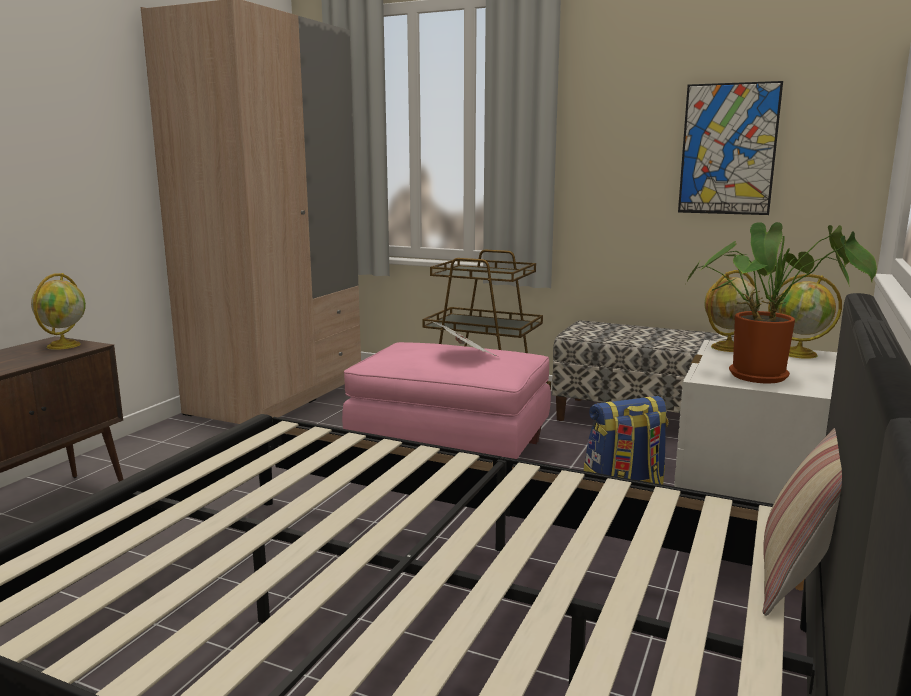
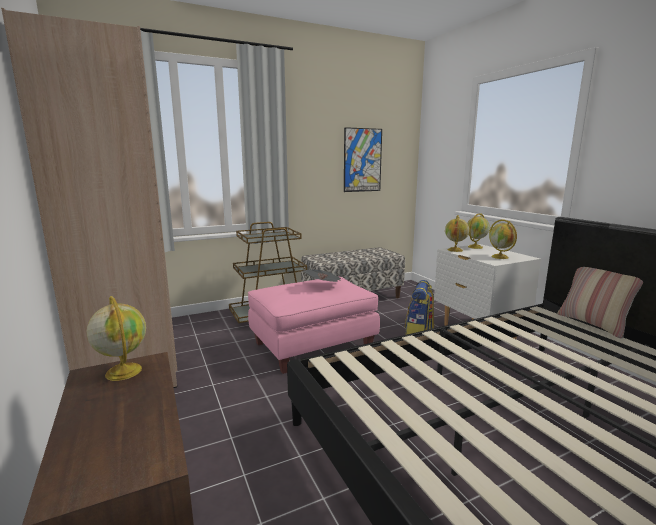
camera: 50 degrees left, 0 degrees up
(765, 376) = (500, 257): potted plant -> globe

